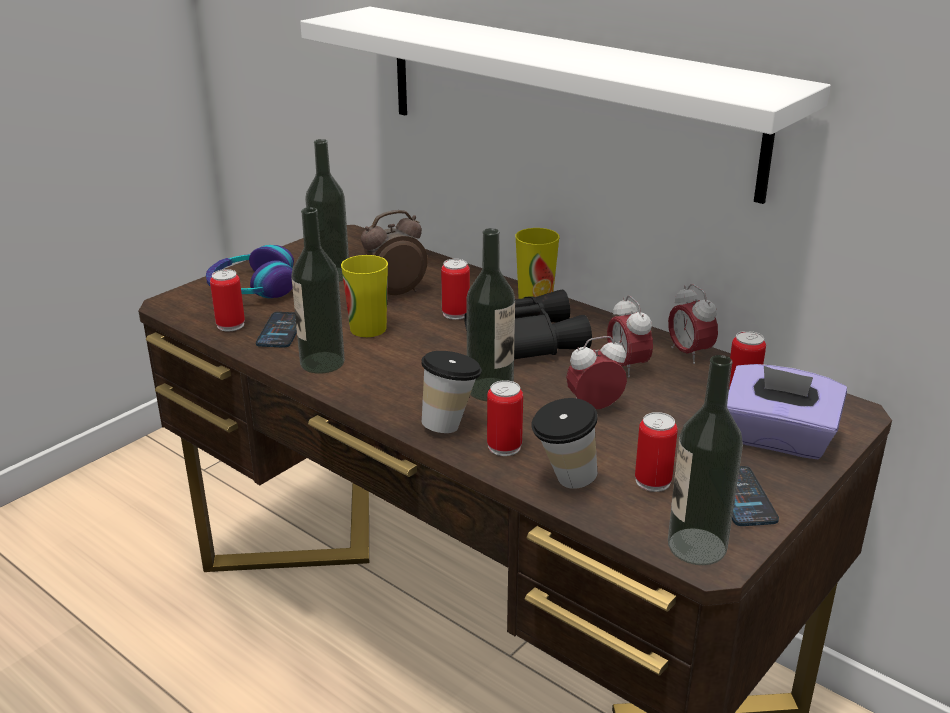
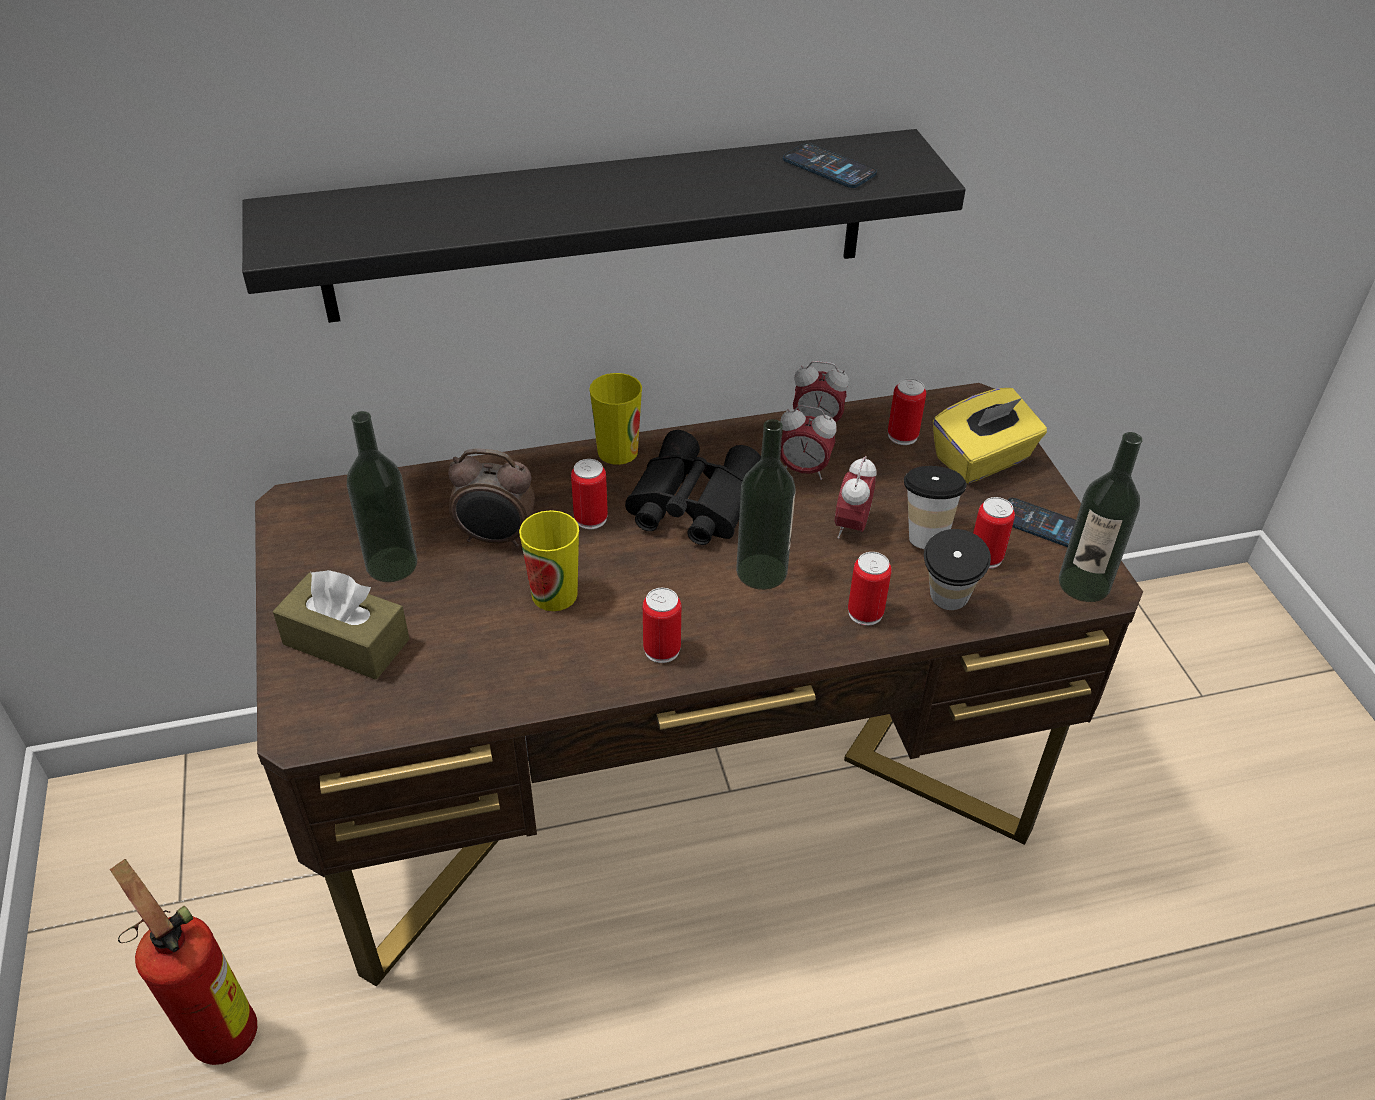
camera: 55 degrees left, 15 degrees up
(133, 529) = (220, 1028): none -> fire extinguisher
(230, 325) = (423, 699): can -> can (662, 649)
(252, 288) = (346, 642): headphones -> brown tissue box
(281, 331) = (485, 663): phone -> phone (829, 167)
(322, 362) = (592, 662): bottle -> none
(394, 293) = (496, 538): alarm clock -> alarm clock turned 90 degrees counterclockwise
(450, 424) = (798, 627): cup -> cup (925, 534)
(563, 97) = (598, 226): white shelf -> black shelf
(778, 439) = (983, 460): purple tissue box -> yellow tissue box

